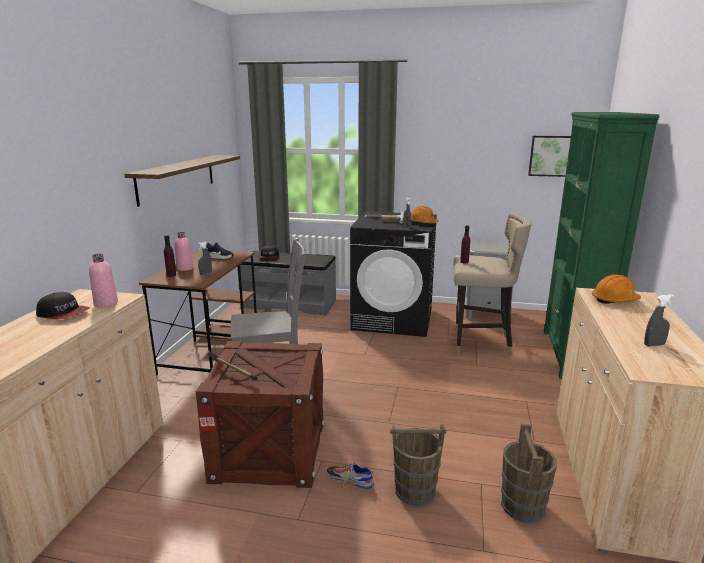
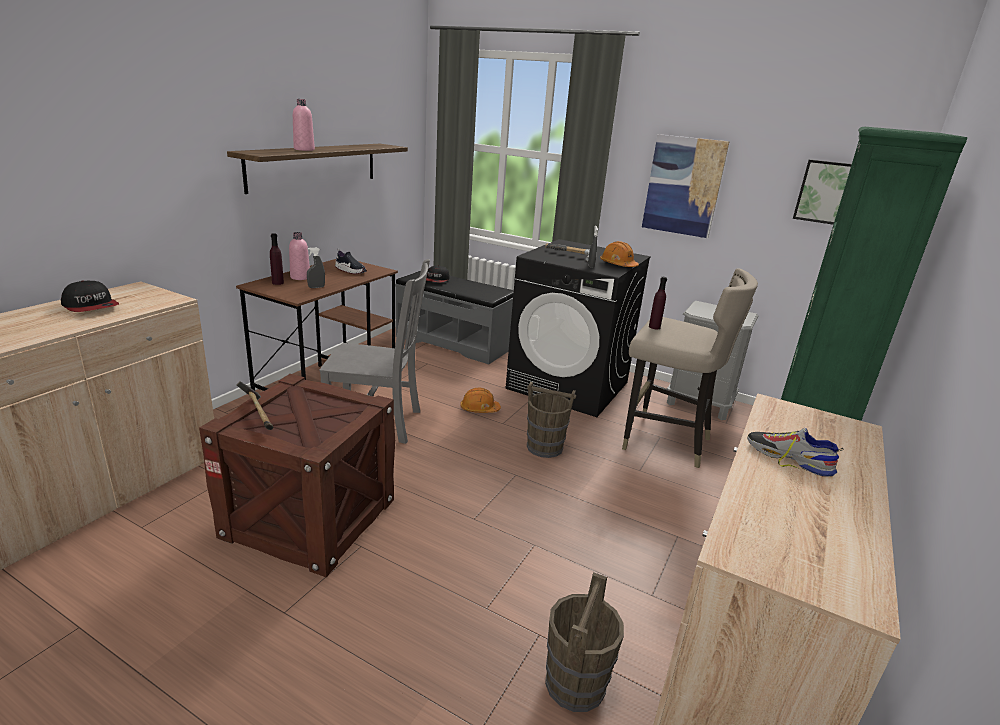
camera: 15 degrees right, 5 degrees up
(106, 304) = (145, 303): pink bottle -> pink bottle (304, 149)
(349, 480) = (376, 580): shoe -> shoe (788, 458)
(415, 490) = (447, 618): brown bucket -> brown bucket (545, 447)
(450, 162) = (683, 186): none -> picture
(614, 300) = (800, 425): orange hard hat -> orange hard hat (479, 409)
(654, 345) = (795, 511): grey spray bottle -> none

